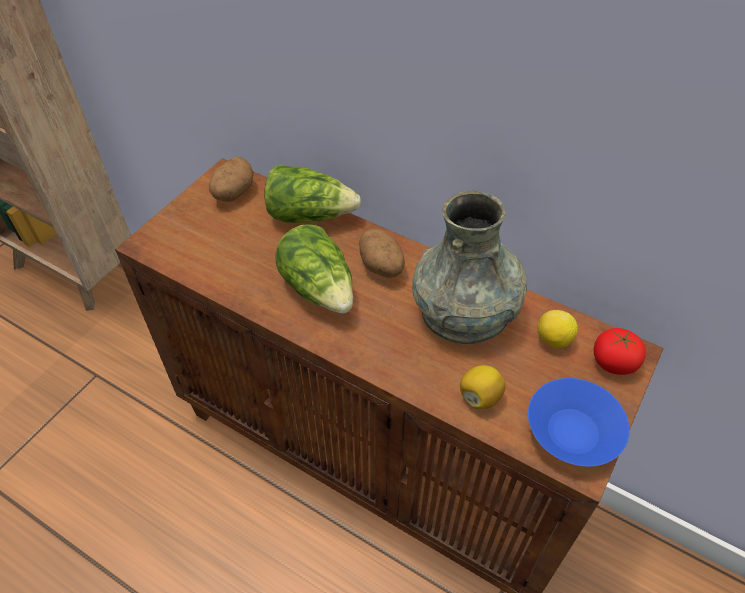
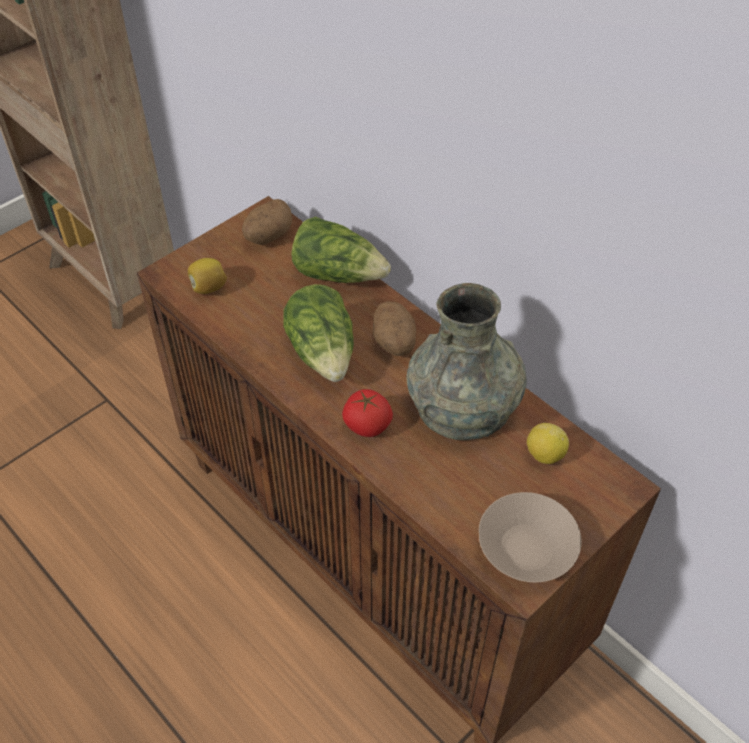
camera: 15 degrees right, 0 degrees up
(479, 397) = (446, 494): lemon -> lemon (208, 287)
(571, 432) = (525, 548): blue bowl -> beige bowl
(613, 363) = (599, 491): tomato -> tomato (367, 425)

